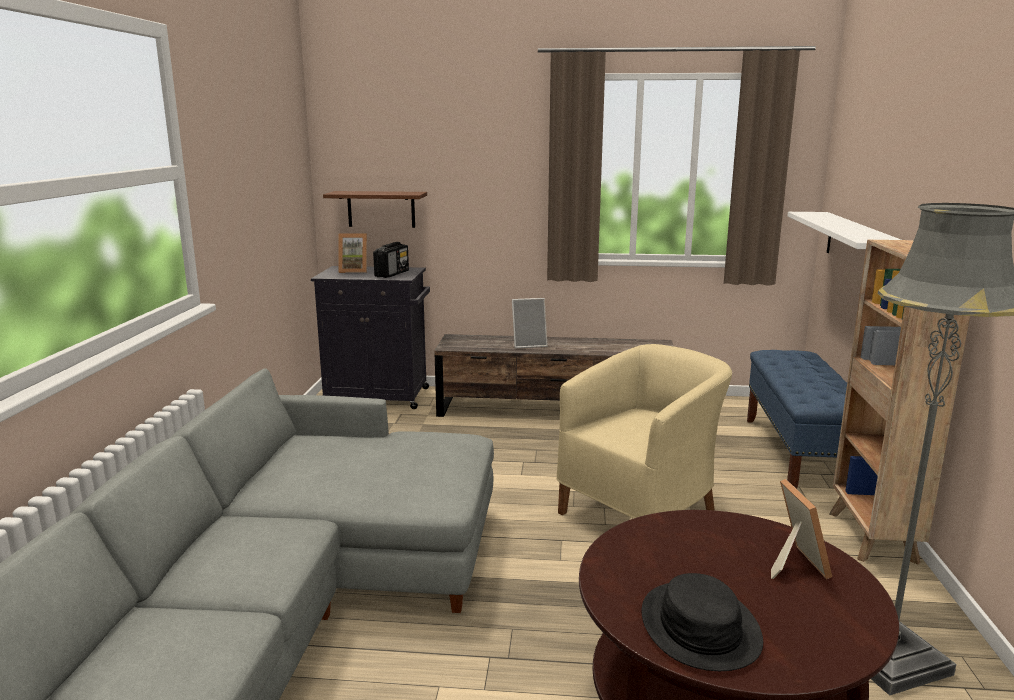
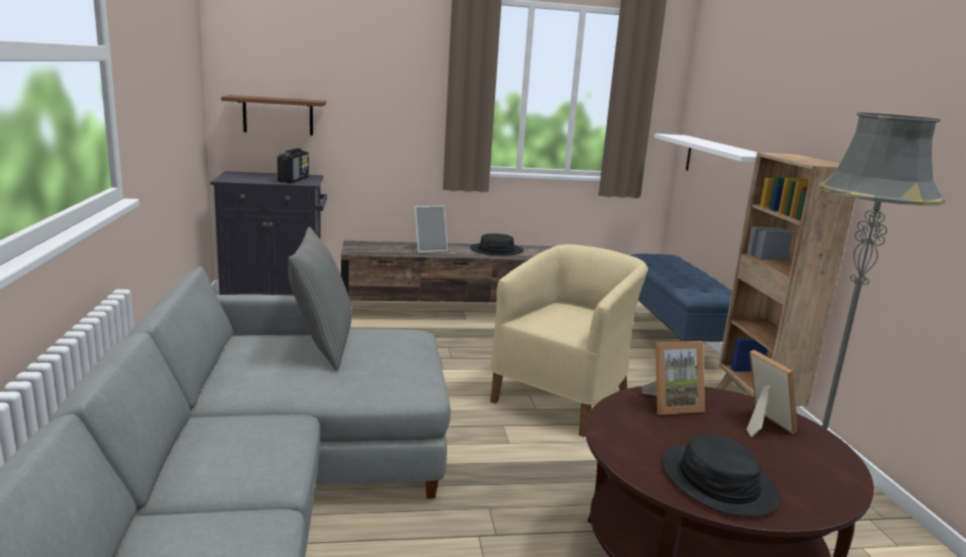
camera: 15 degrees left, 0 degrees up
(354, 271) = (252, 176): picture frame -> picture frame (671, 404)
(369, 450) = (322, 346): none -> grey pillow
(602, 345) = (496, 250): none -> black hat

